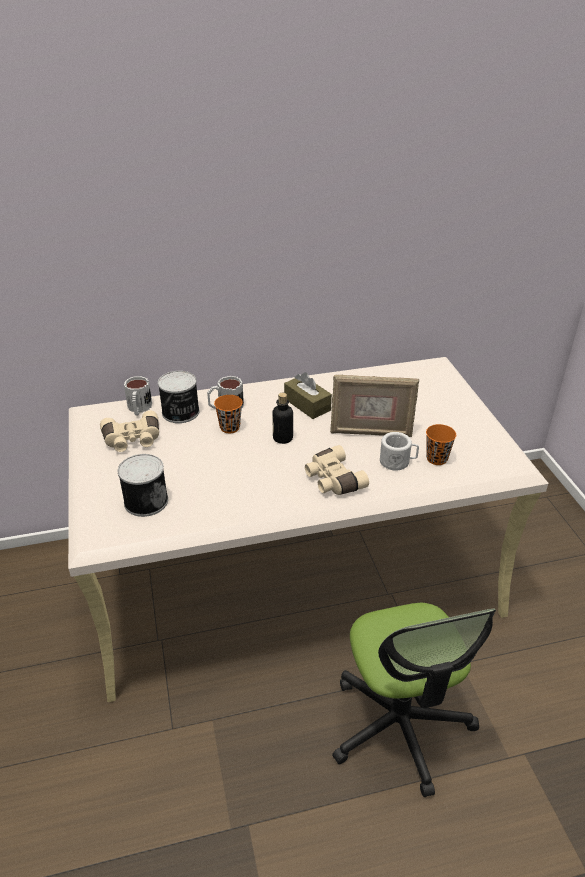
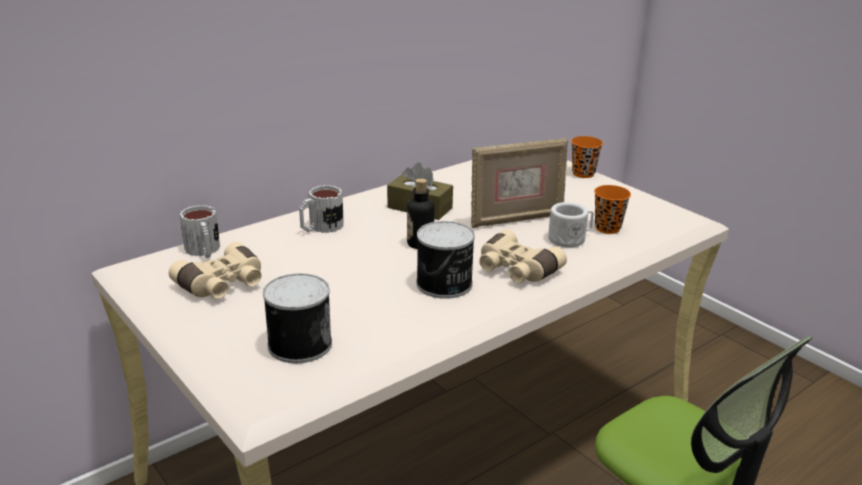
camera: 25 degrees left, 10 degrees down
(180, 413) = (266, 244): can -> can (445, 284)
(230, 427) = (344, 246): orange cup -> orange cup (583, 173)

